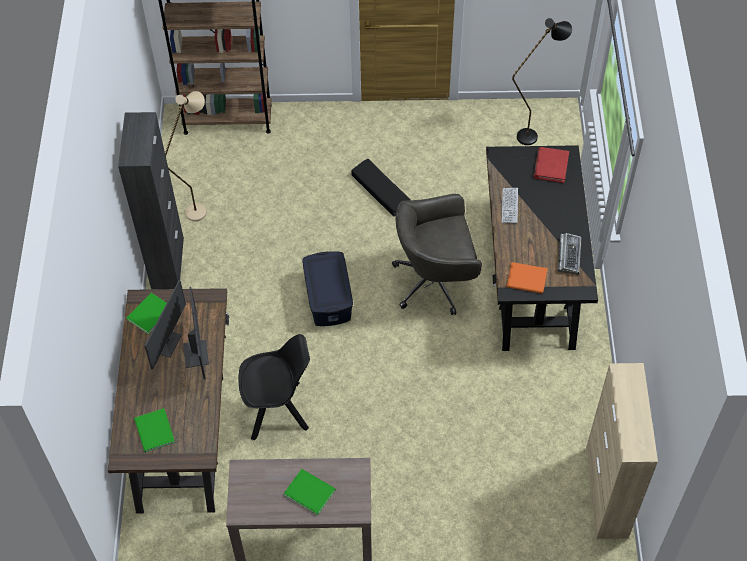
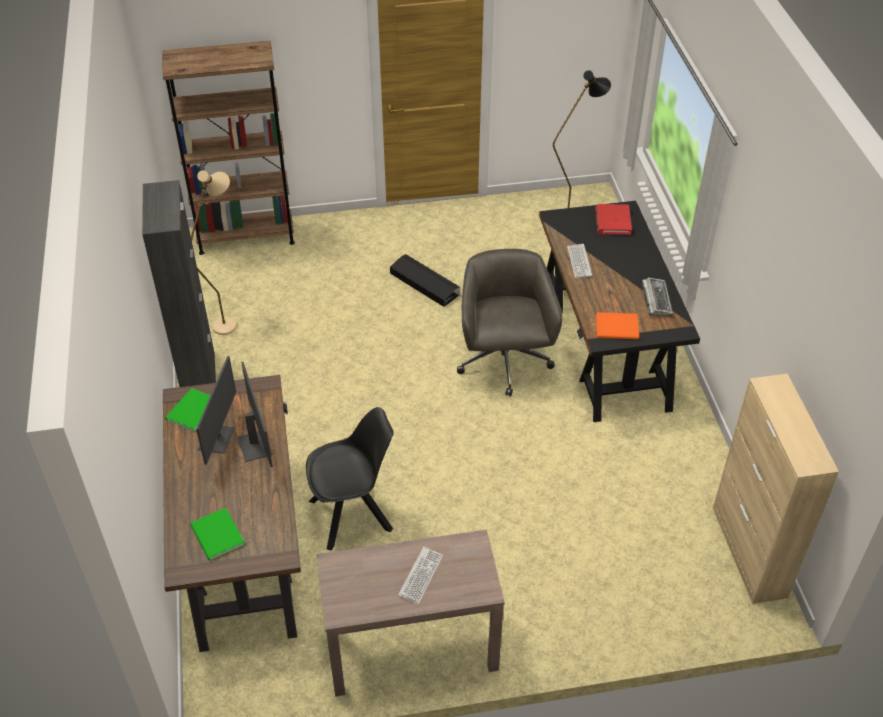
camera: 10 degrees left, 10 degrees down
(309, 491) = (421, 576): green book -> keyboard
(328, 297) = (389, 392): blue storage box -> none
(436, 281) = (504, 362): grey office chair -> grey office chair turned 105 degrees clockwise

